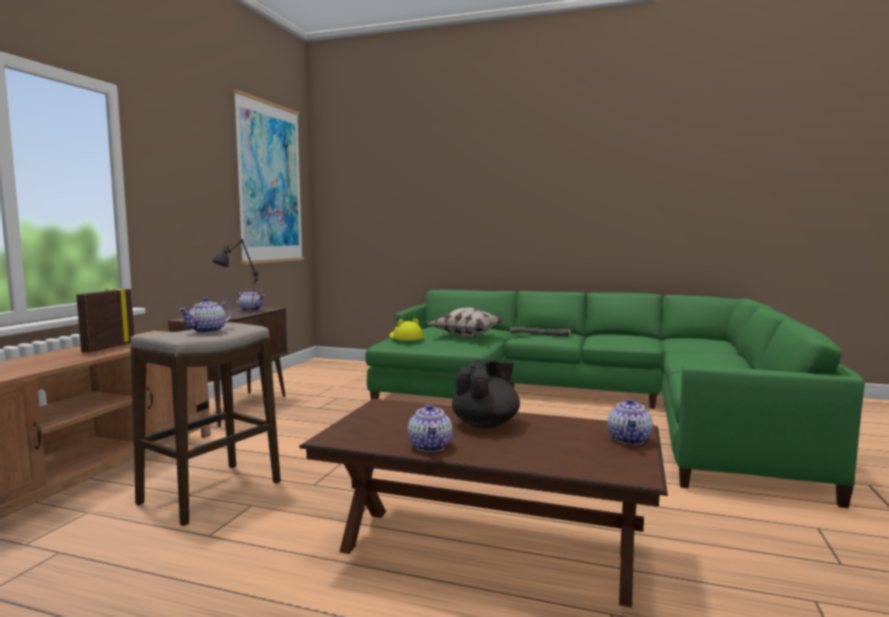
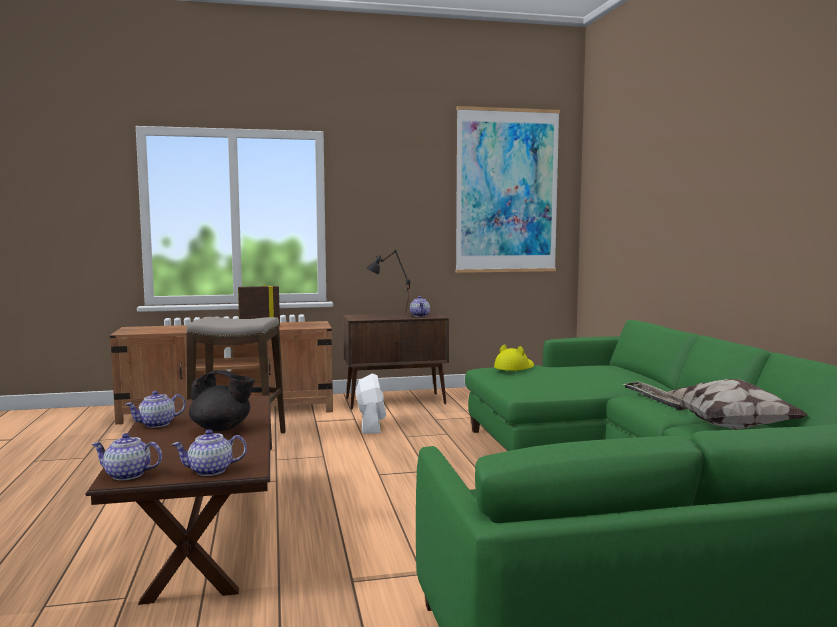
camera: 60 degrees right, 0 degrees up
(207, 331) = (234, 320): teapot -> teapot (127, 475)
(290, 430) = (371, 426): none -> white fan
(466, 335) = (574, 379): pillow -> pillow (731, 426)

